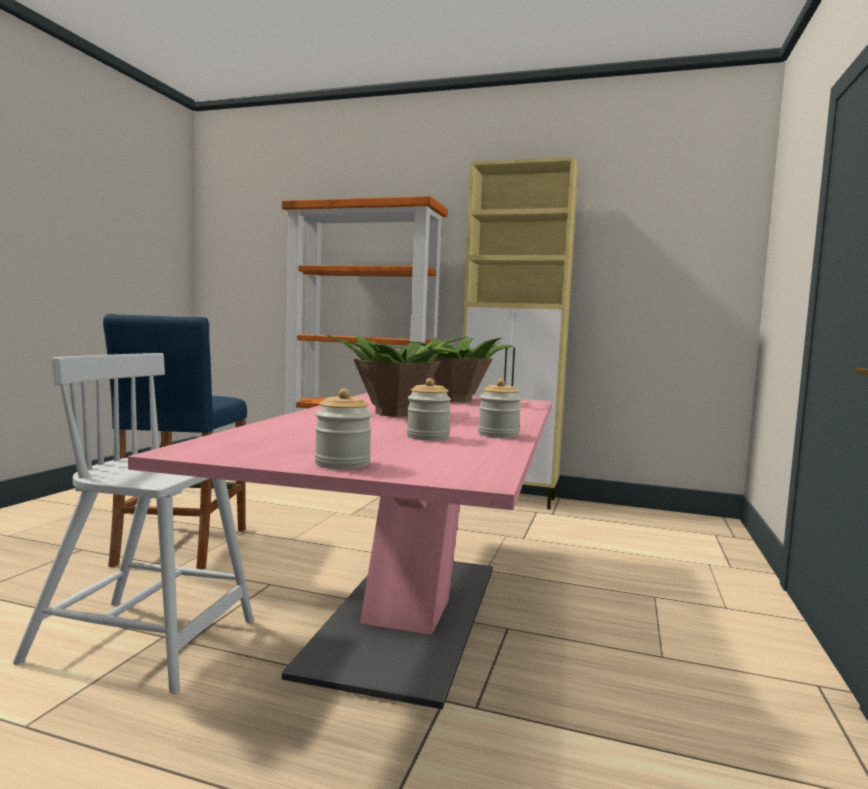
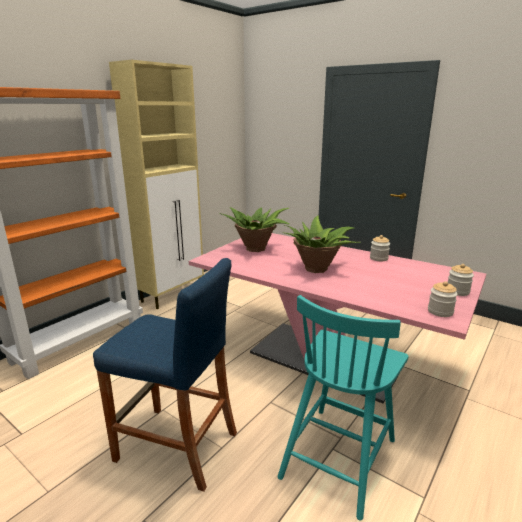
camera: 70 degrees left, 15 degrees up
(146, 642) = (339, 456): white chair -> turquoise chair
(427, 437) = (389, 271): jar -> jar (440, 311)

